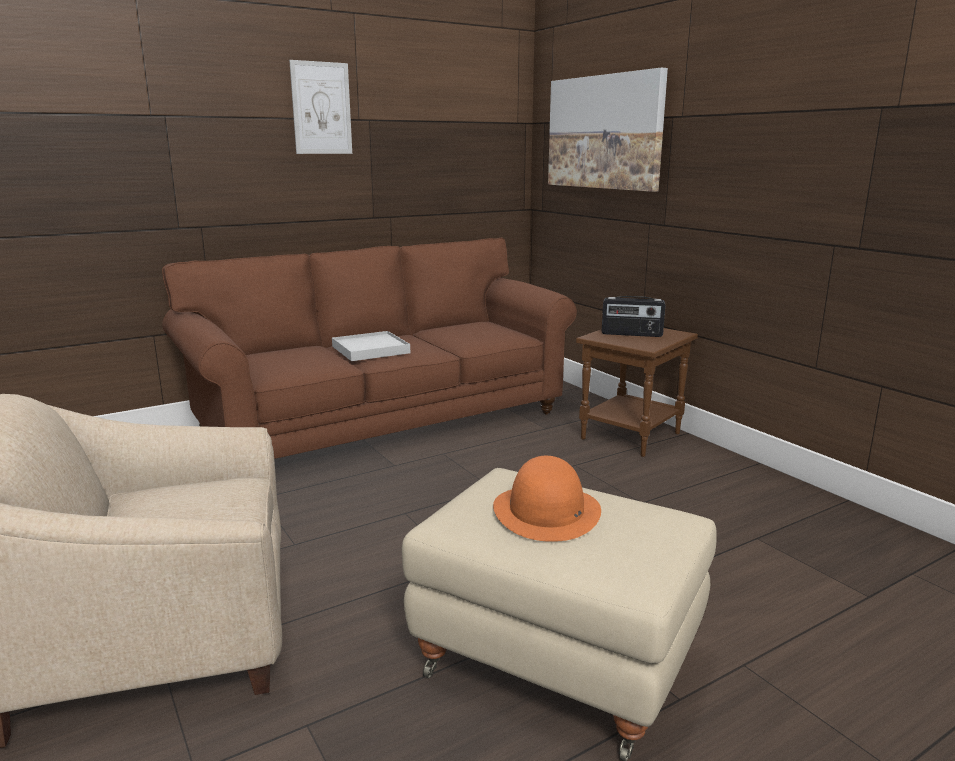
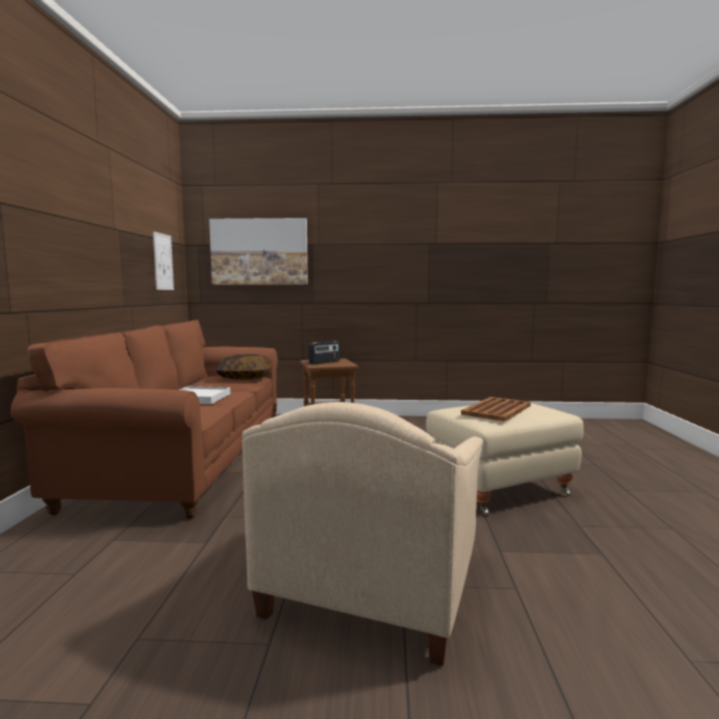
camera: 55 degrees left, 10 degrees down
(321, 108) = (97, 216): picture -> picture (163, 262)
(497, 333) = (244, 377): none -> pillow
(546, 511) = (497, 410): orange hat -> brown tray

